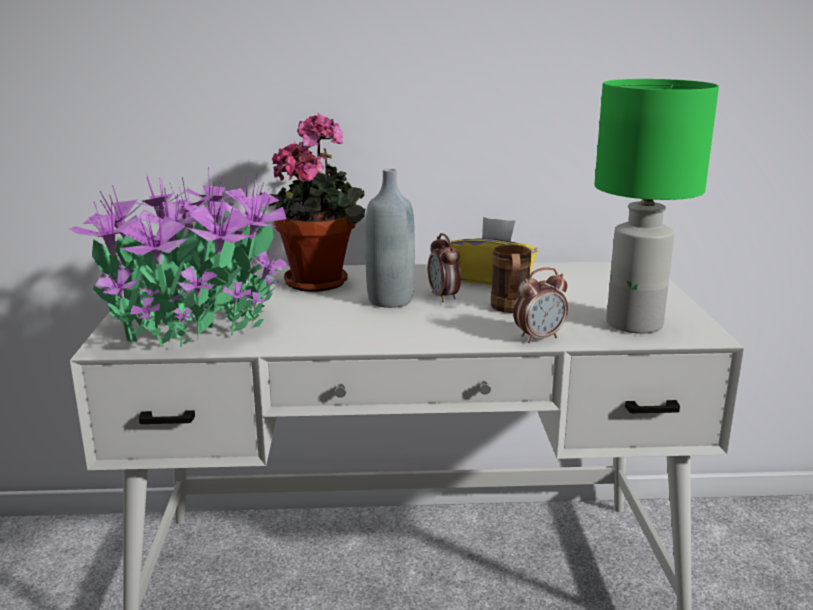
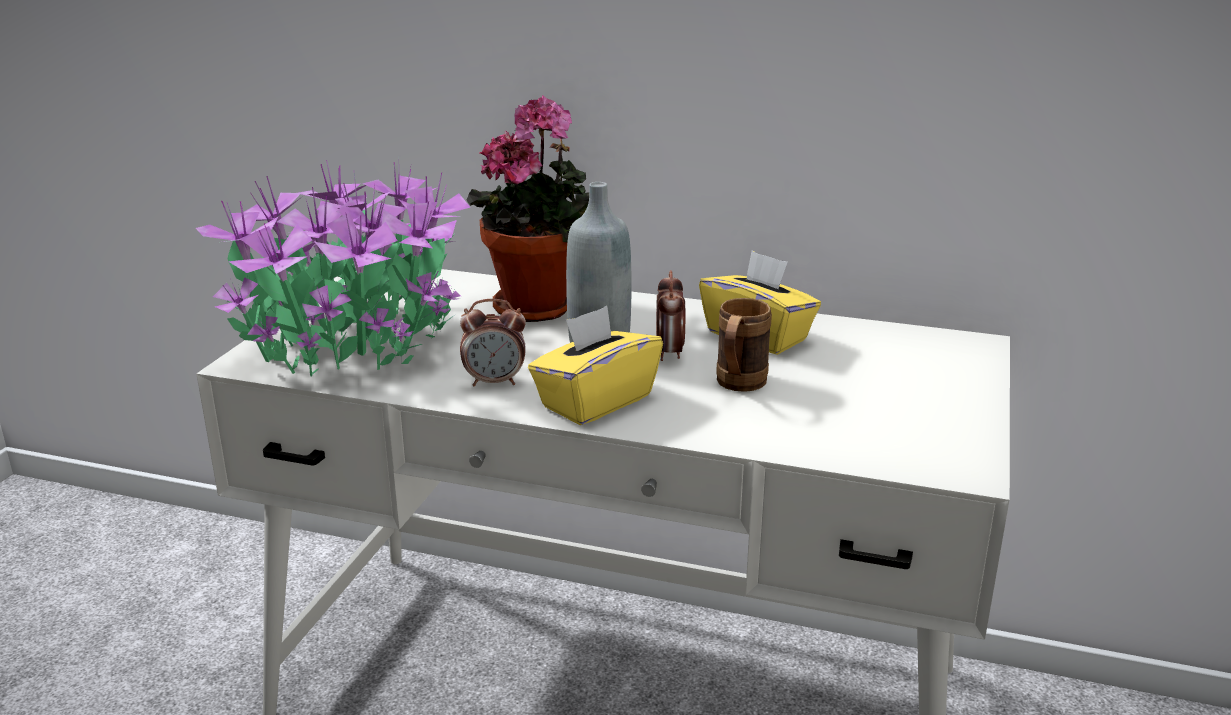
camera: 20 degrees right, 5 degrees up
(420, 332) = (595, 401): none -> yellow tissue box
(539, 338) = (736, 435): alarm clock -> alarm clock (495, 382)
(635, 325) = (885, 437): green table lamp -> none

